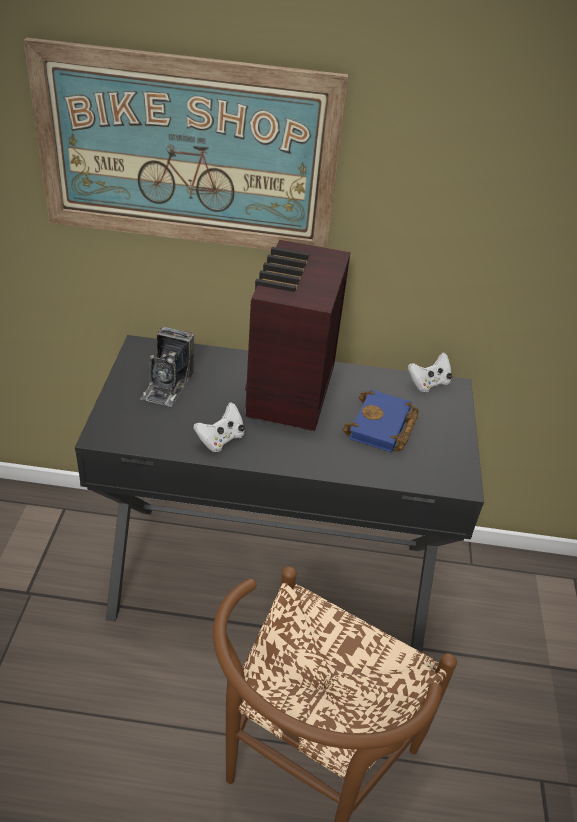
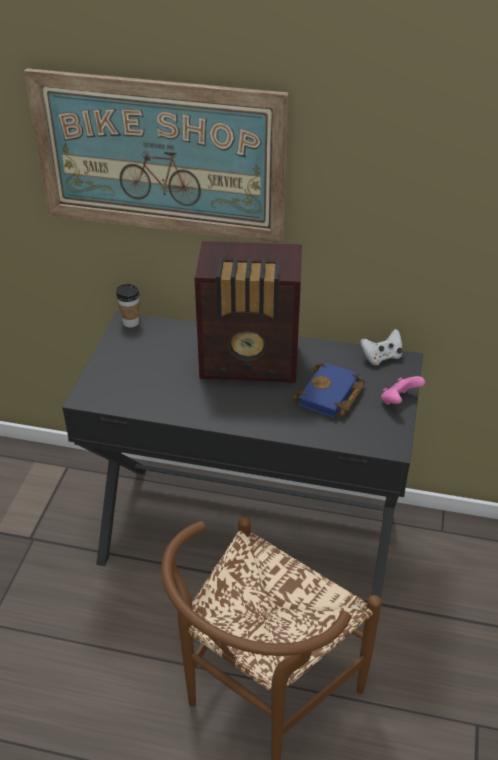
camera: 10 degrees right, 0 degrees up
(145, 347) = (131, 322): none -> cup
(168, 385) = (146, 355): camera -> none
(221, 439) = (185, 403): white game controller -> none
(288, 392) = (251, 363): radio -> radio turned 105 degrees counterclockwise
(457, 431) = (399, 401): none -> pink game controller

